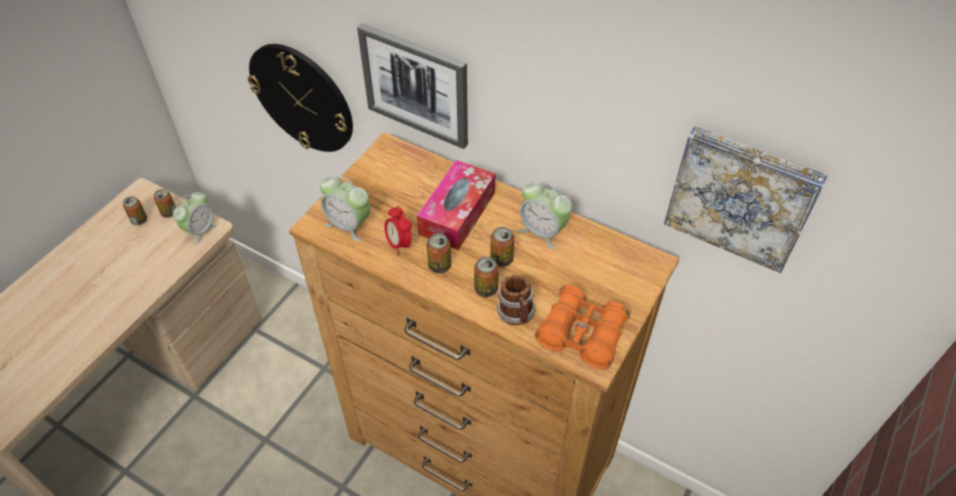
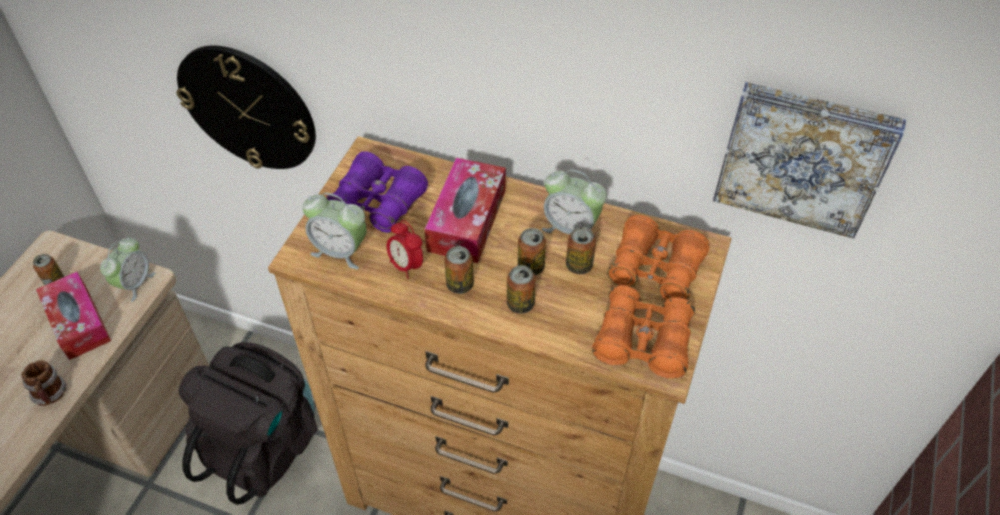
camera: 10 degrees left, 0 degrees up
(151, 255) = (78, 322): none -> tissue box
(169, 212) = (91, 268): can -> can (579, 265)
(291, 378) = (263, 445): none -> black backpack
(388, 189) = (378, 203): none -> purple binoculars
(416, 85) = (396, 74): picture -> none
(517, 315) = (563, 329): mug -> mug (51, 395)
(606, 276) = (655, 269): none -> orange binoculars

